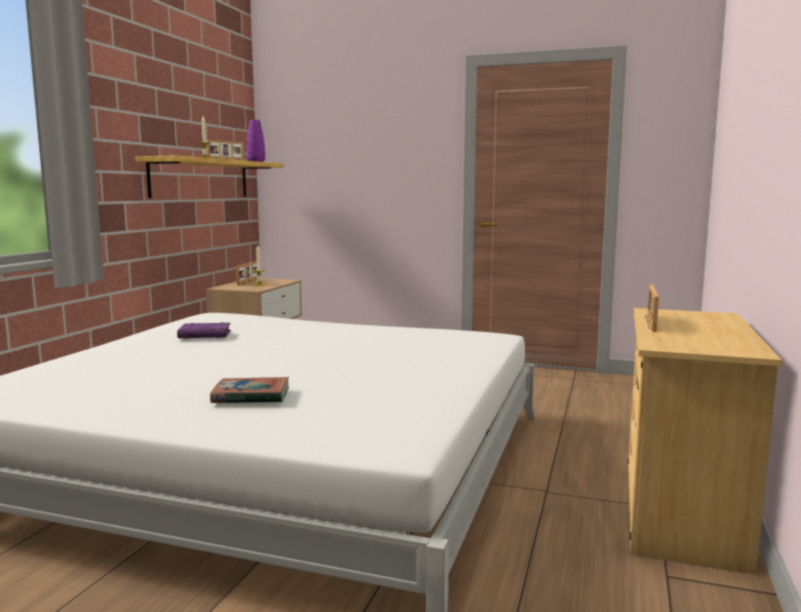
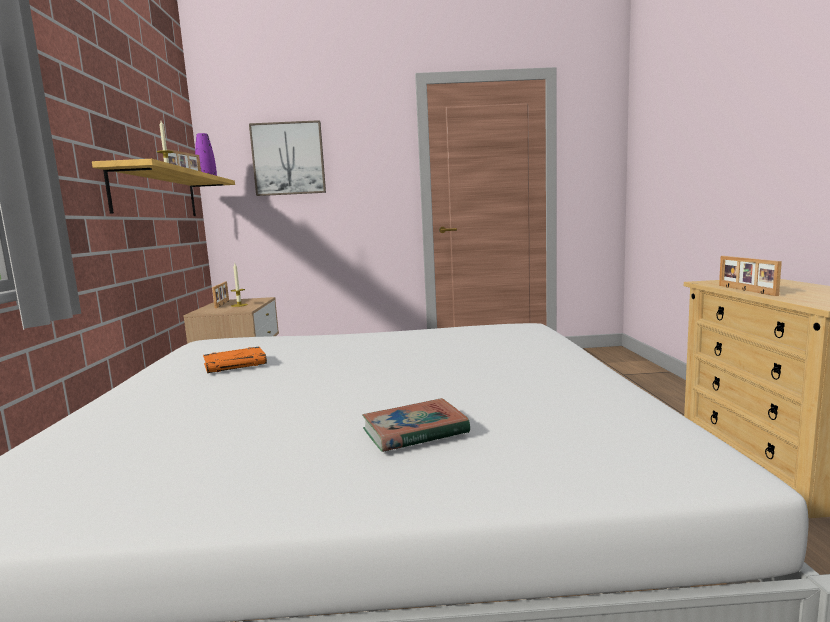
camera: 20 degrees left, 0 degrees up
(205, 334) = (236, 364): purple book -> orange book
(335, 143) = (288, 159): none -> picture

